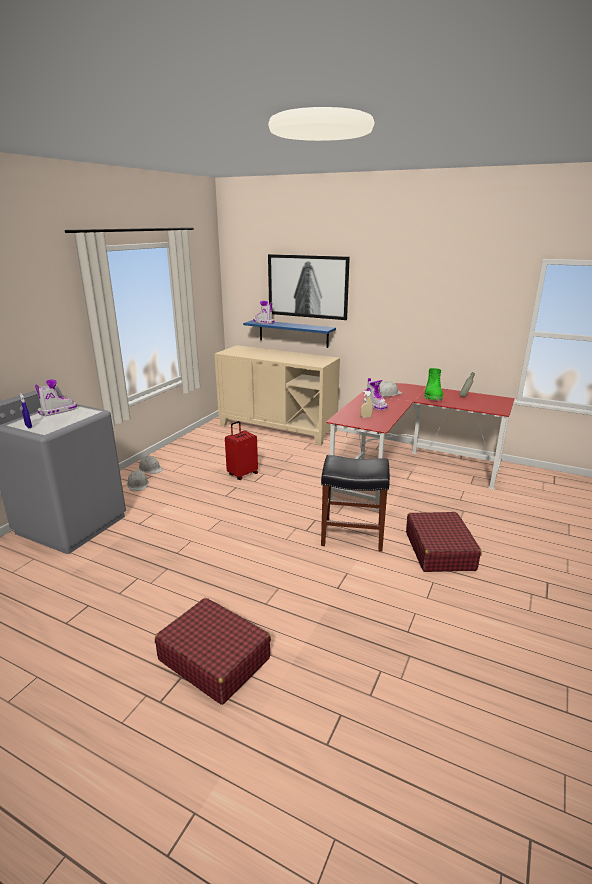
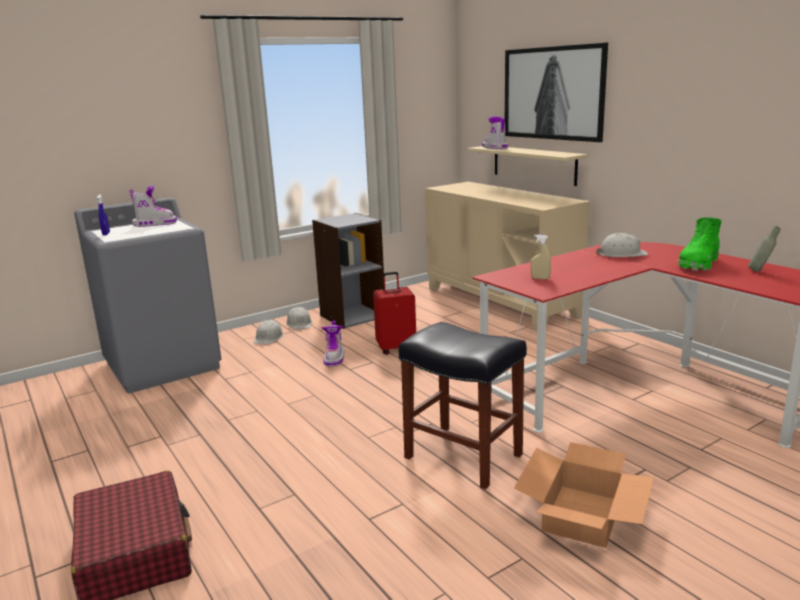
camera: 30 degrees right, 5 degrees down
(185, 455) = (352, 316): none -> grey bookcase
(293, 333) = (533, 164): blue shelf -> beige shelf
(375, 405) = (577, 266): boot -> boot (334, 358)
(439, 550) = (582, 515): red suitcase -> cardboard box

